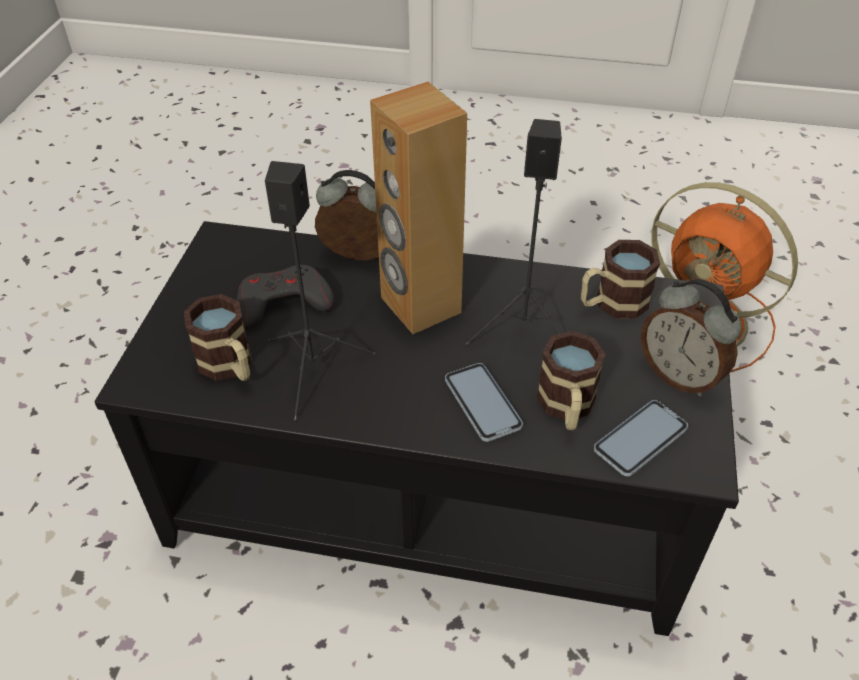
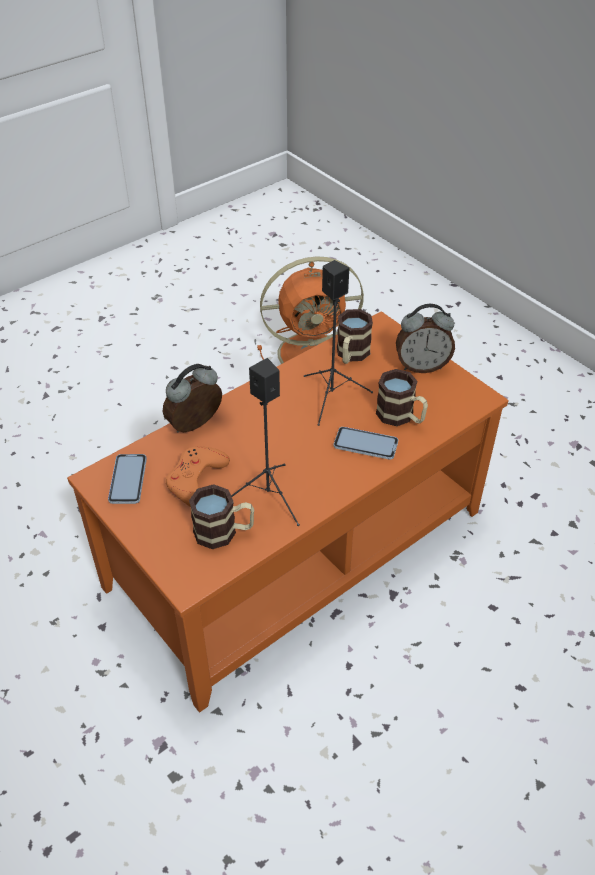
camera: 50 degrees left, 0 degrees up
(283, 303) = (196, 480): grey game controller -> orange game controller
(419, 305) = (267, 425): brown speaker -> none
(427, 492) = (298, 551): black coffee table -> orange coffee table
(640, 439) = (445, 405): phone -> phone (128, 480)

